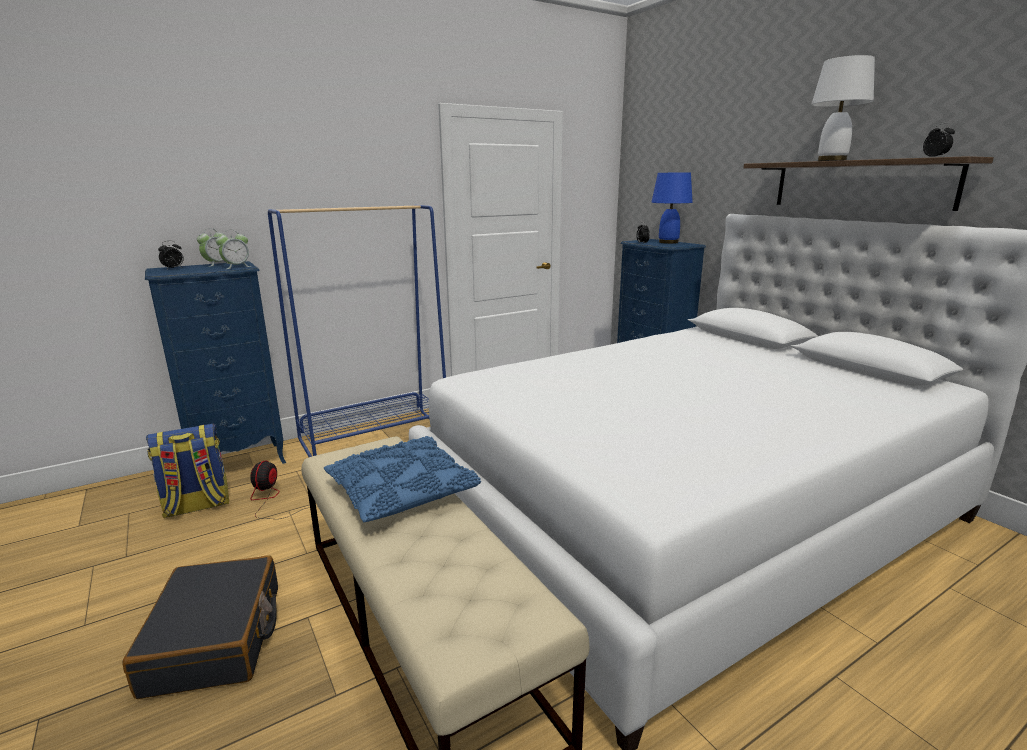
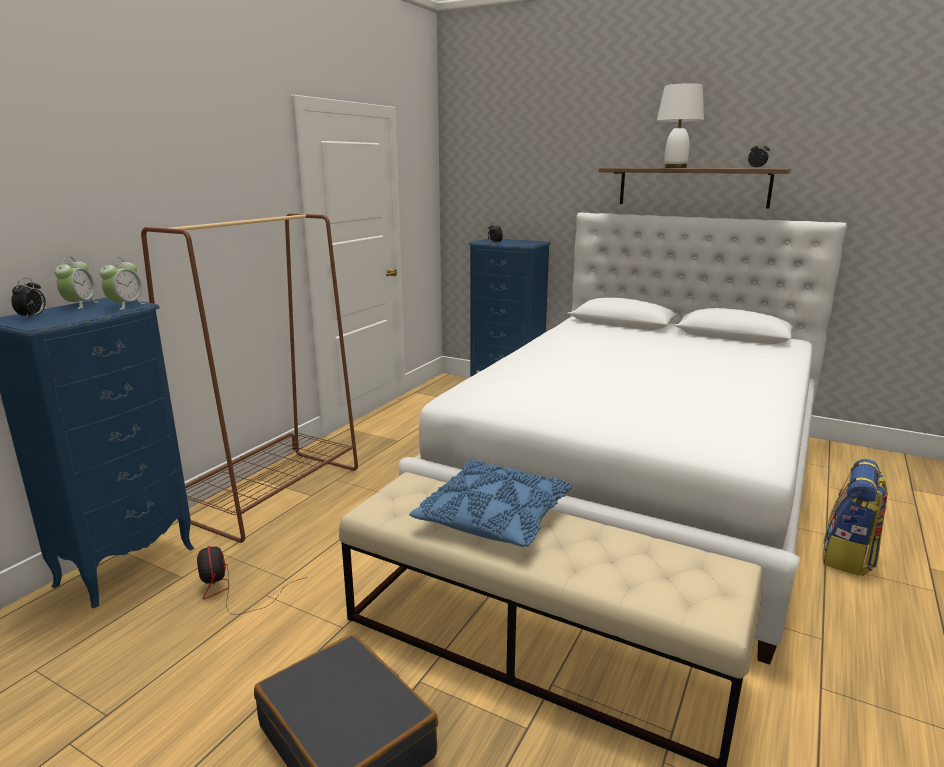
camera: 30 degrees left, 0 degrees up
(197, 506) = (133, 629): backpack -> backpack (848, 556)
(374, 437) = (274, 493): blue clothes rack -> brown clothes rack
(667, 242) = (514, 241): blue table lamp -> none

